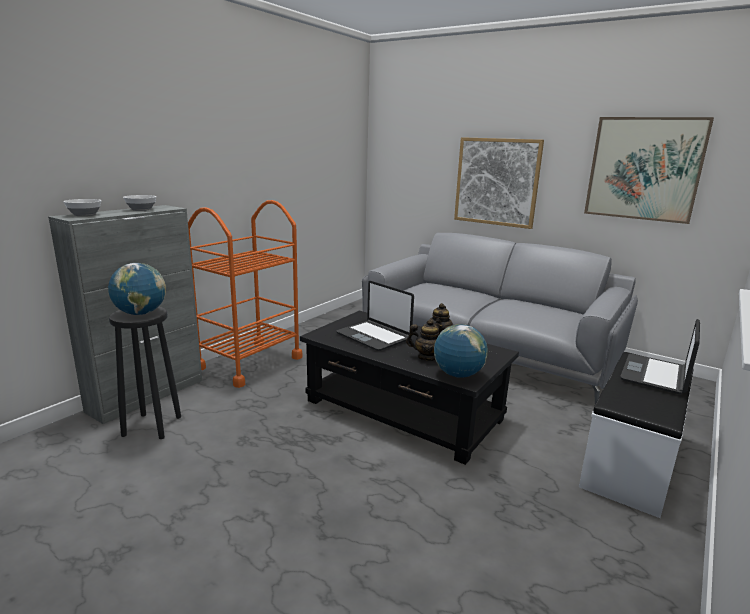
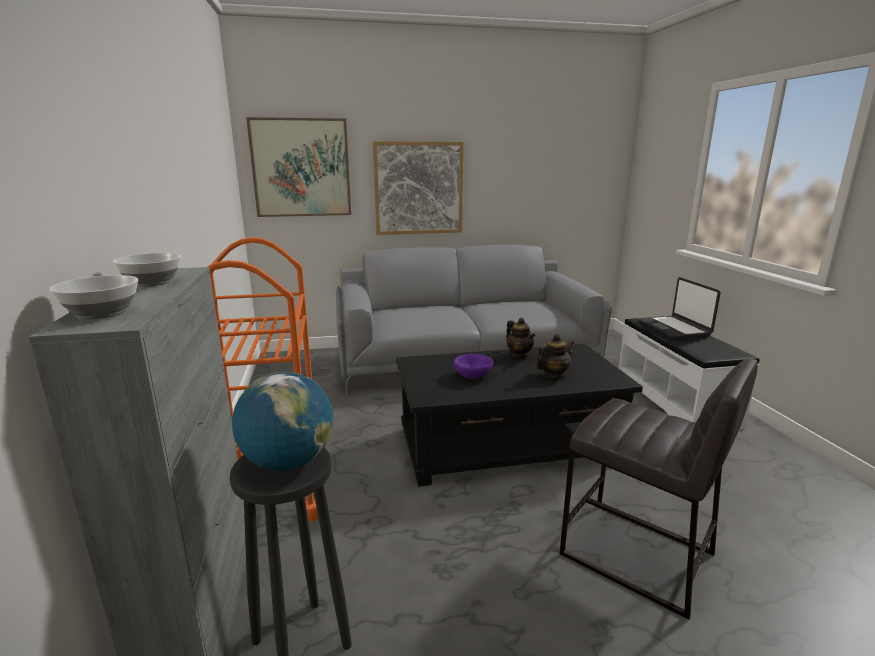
camera: 45 degrees left, 0 degrees up
(348, 507) = (637, 555): none -> grey stool
(374, 336) = (473, 376): laptop -> purple bowl
(458, 375) = (603, 379): globe -> none
(644, 169) = (549, 165): picture -> picture (301, 168)

